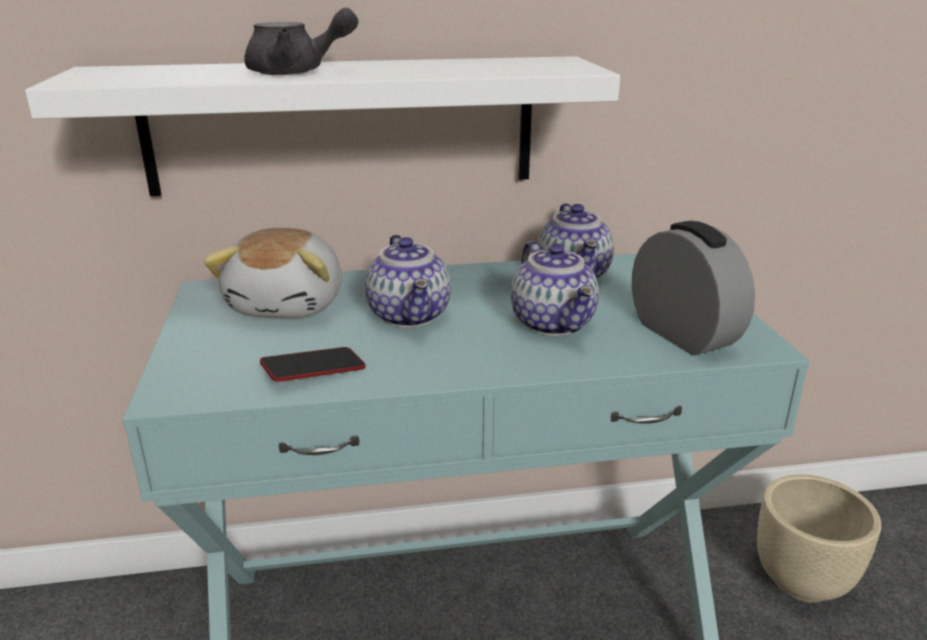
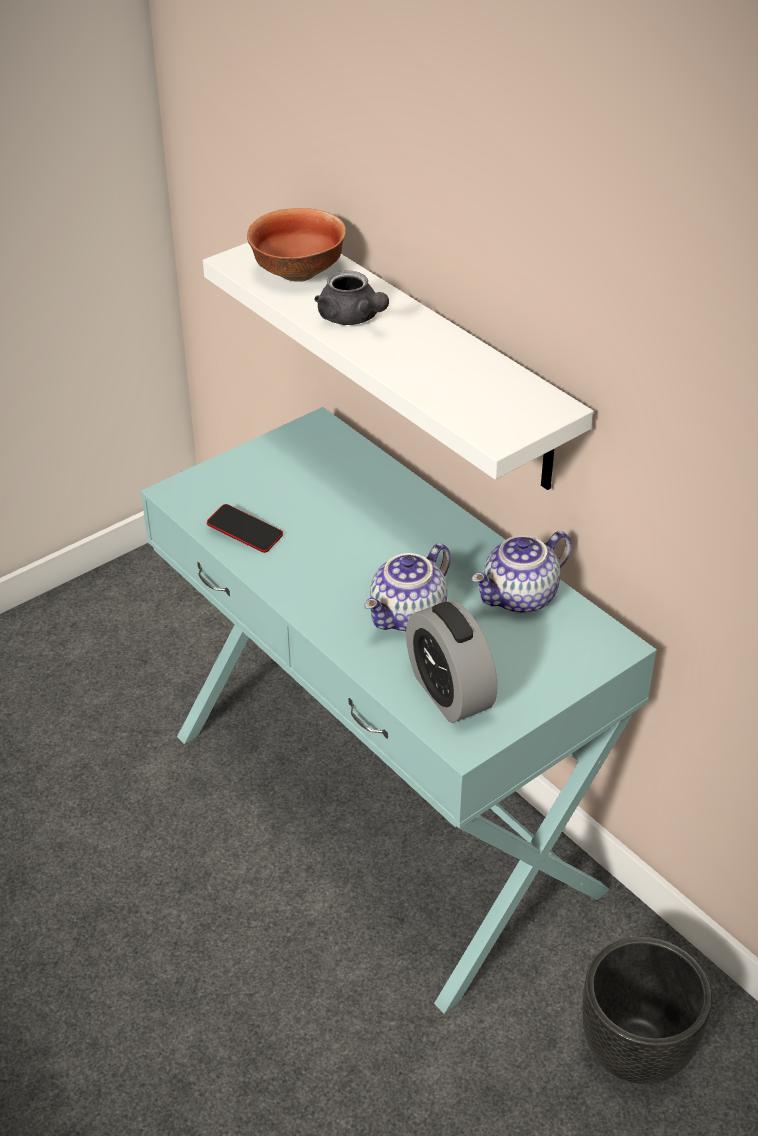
camera: 60 degrees right, 15 degrees up
(169, 73) = (299, 274): none -> bowl
(289, 304) = (327, 474): plush toy -> none
(411, 316) = (359, 540): teapot -> none
(683, 334) = (449, 692): alarm clock -> alarm clock turned 120 degrees clockwise
(800, 582) = (634, 1051): beige planter -> black planter

